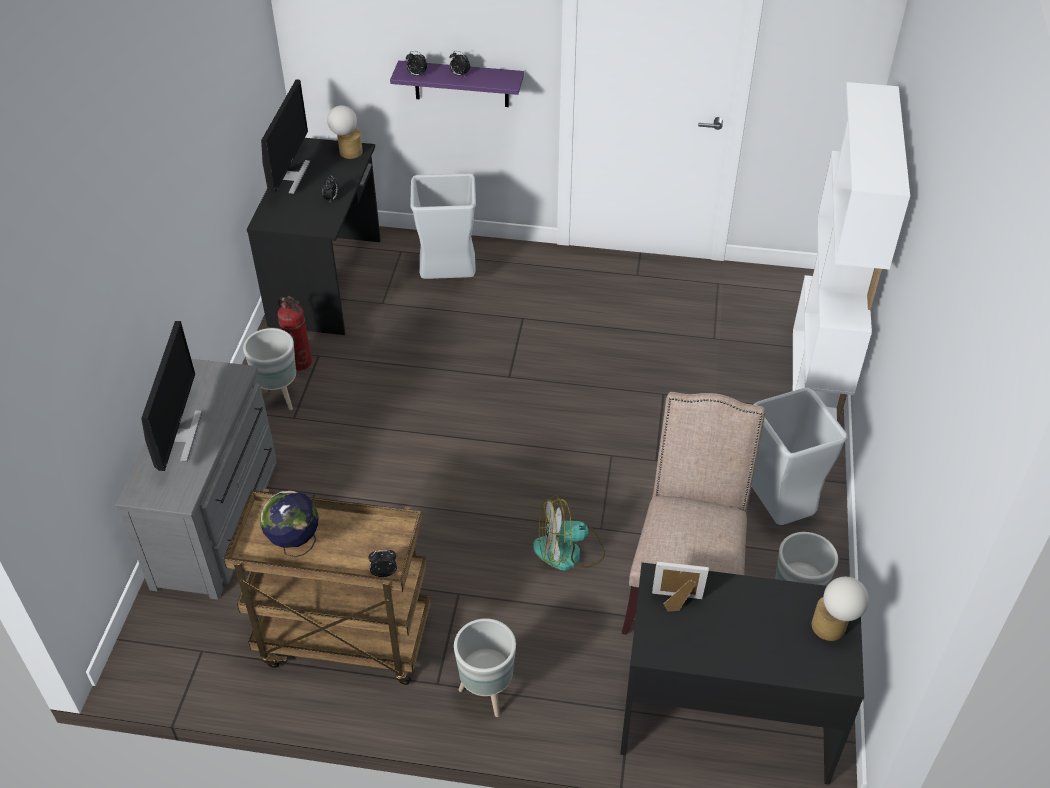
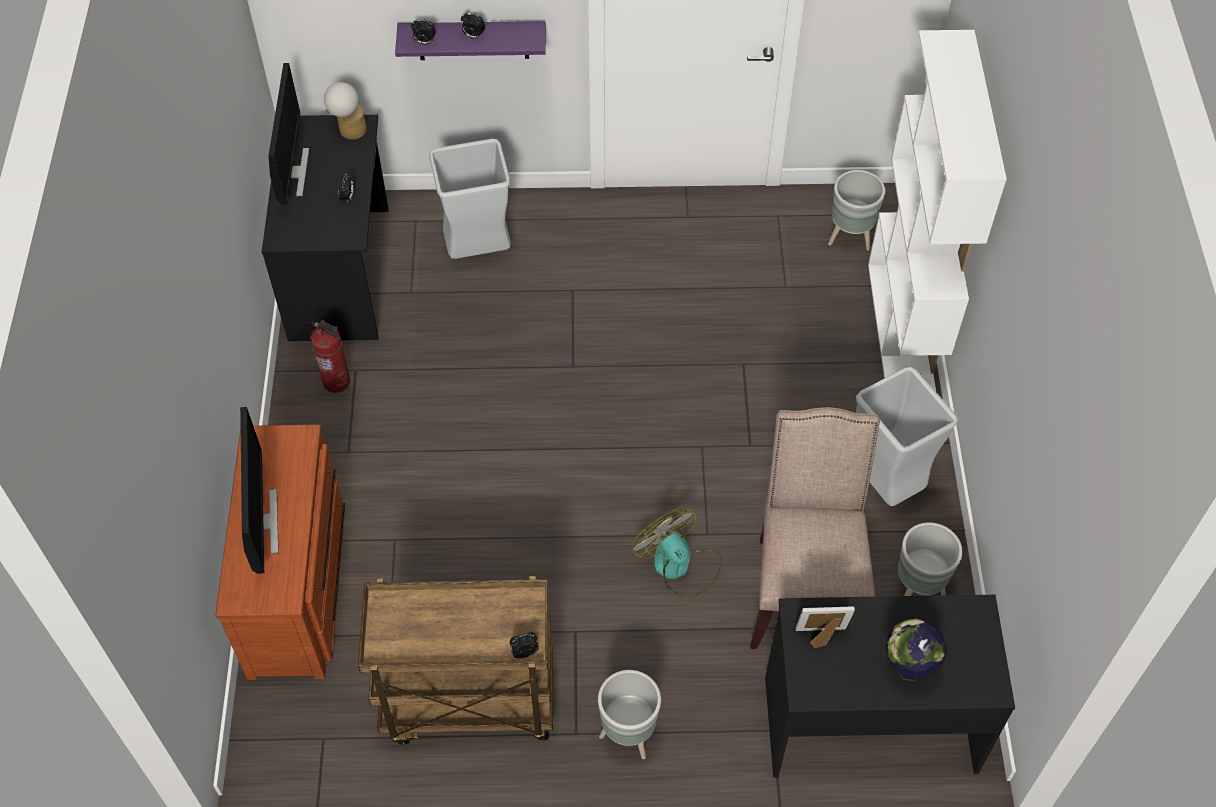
camera: 10 degrees left, 10 degrees up
(220, 519) = (301, 586): grey dresser -> brown dresser
(280, 397) = (326, 428): grey planter -> grey planter (850, 238)
(295, 546) = (425, 637): globe -> globe (908, 668)
(568, 552) = (679, 566): fan -> fan turned 75 degrees clockwise
(833, 629) = (976, 641): table lamp -> none

